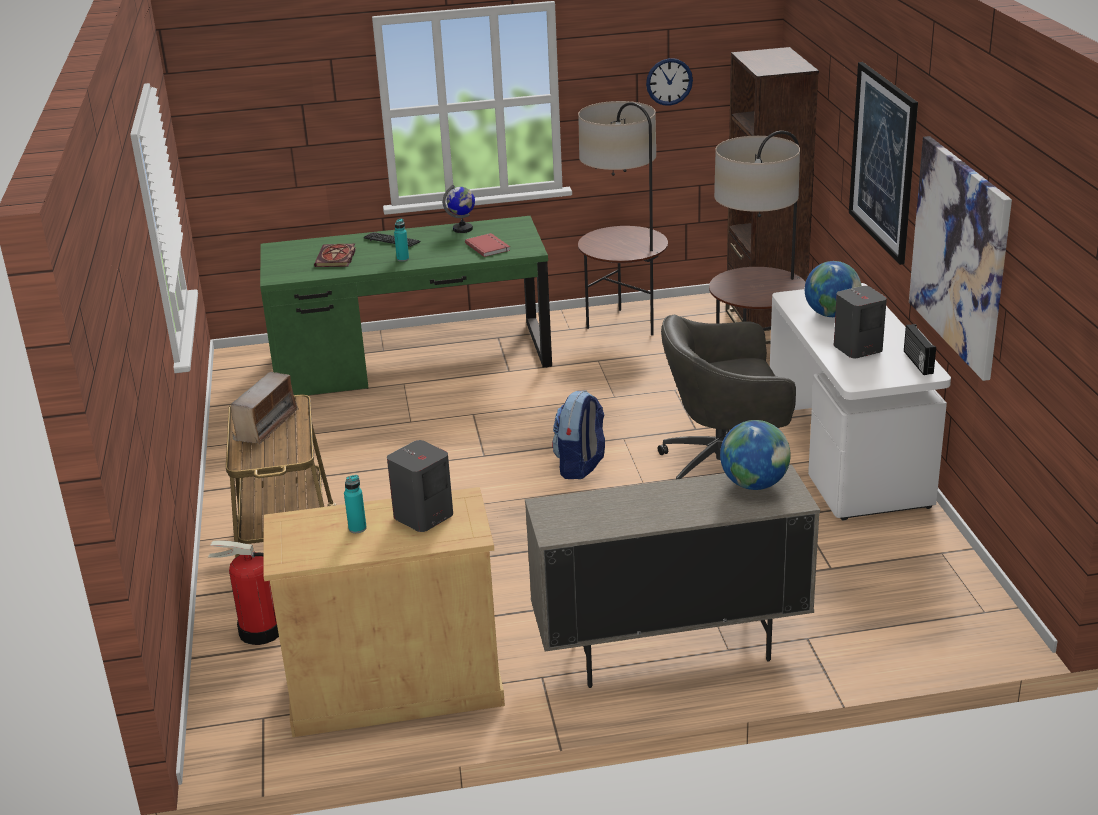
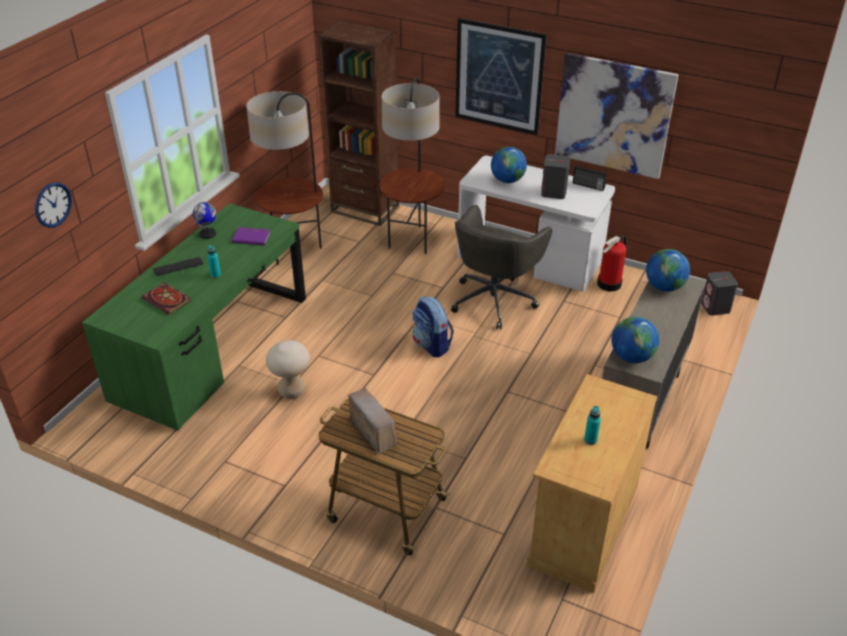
camera: 55 degrees left, 10 degrees up
(260, 631) = (466, 562): fire extinguisher -> fire extinguisher (609, 284)
(400, 426) = (292, 391): none -> beige stool
(423, 516) = (601, 409): grey speaker -> grey speaker (715, 308)
(488, 246) = (251, 237): red book -> purple book
(564, 511) = (631, 357): none -> globe
(669, 81) = (269, 69): wall clock -> wall clock (53, 205)

